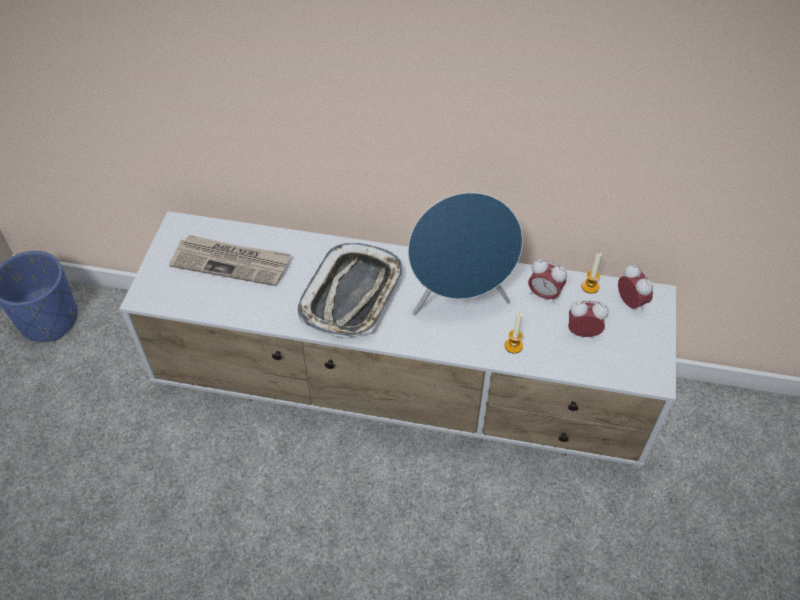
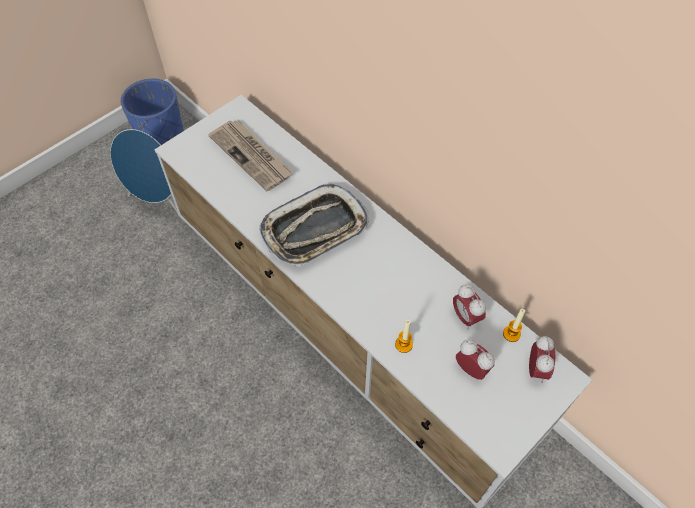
camera: 35 degrees right, 5 degrees up
(459, 299) = (393, 280): blue speaker -> blue speaker (160, 202)

